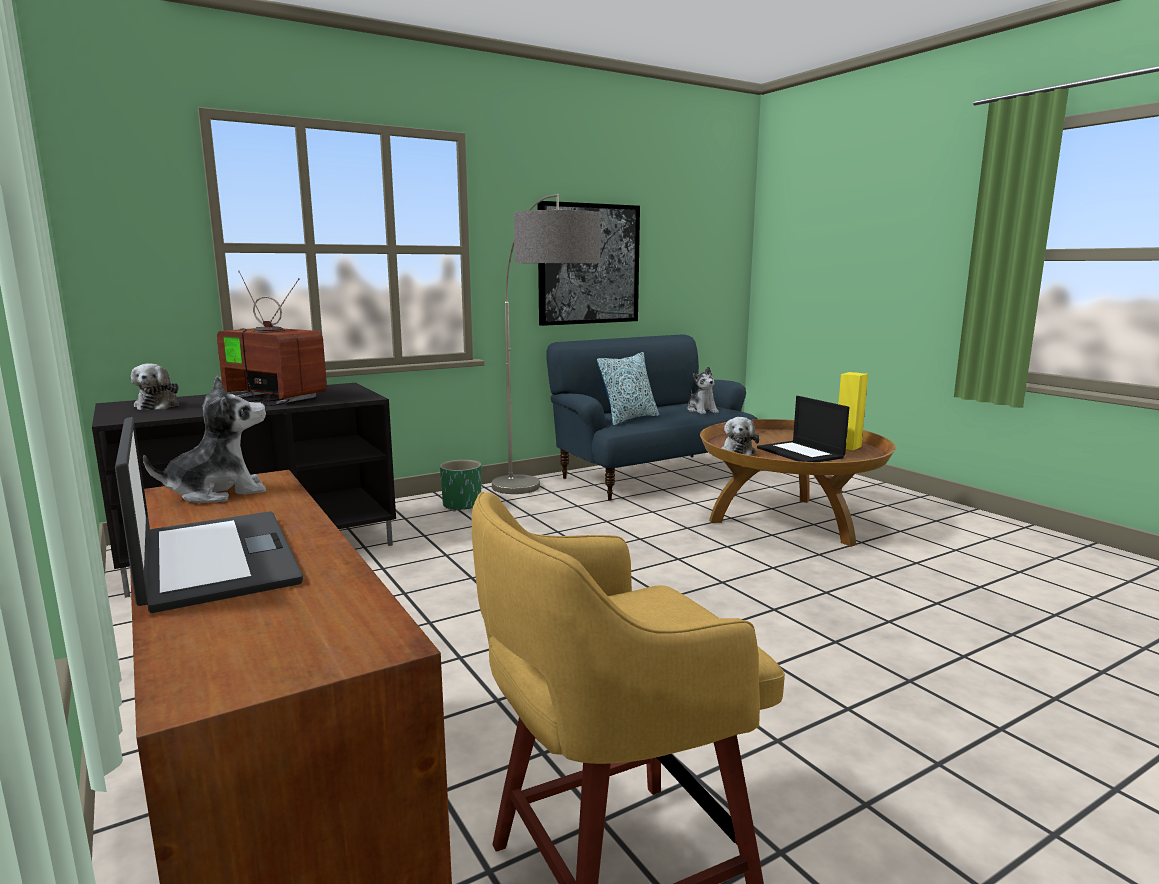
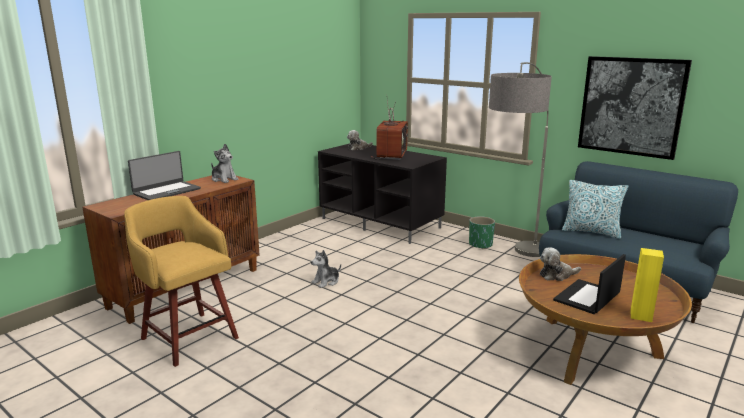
camera: 70 degrees right, 5 degrees up
(702, 411) = (667, 250): plush toy -> plush toy (326, 282)

